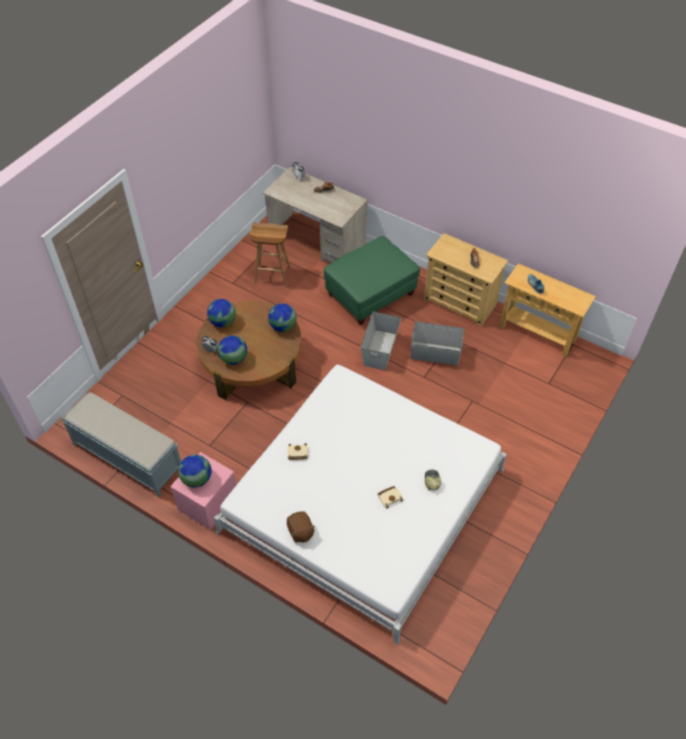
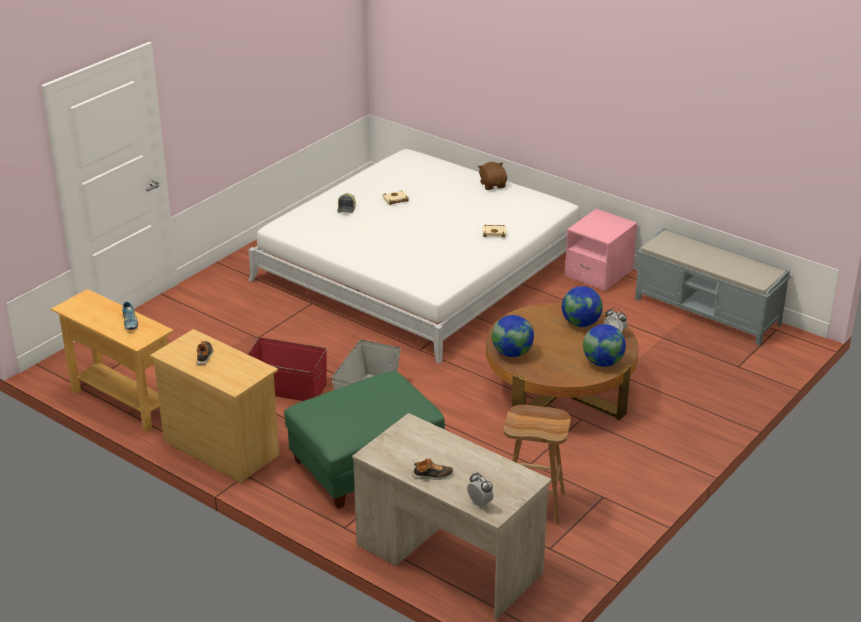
camera: 175 degrees left, 20 degrees down
(197, 479) = (608, 225): globe -> none
(435, 353) = (287, 387): grey storage box -> red storage box

